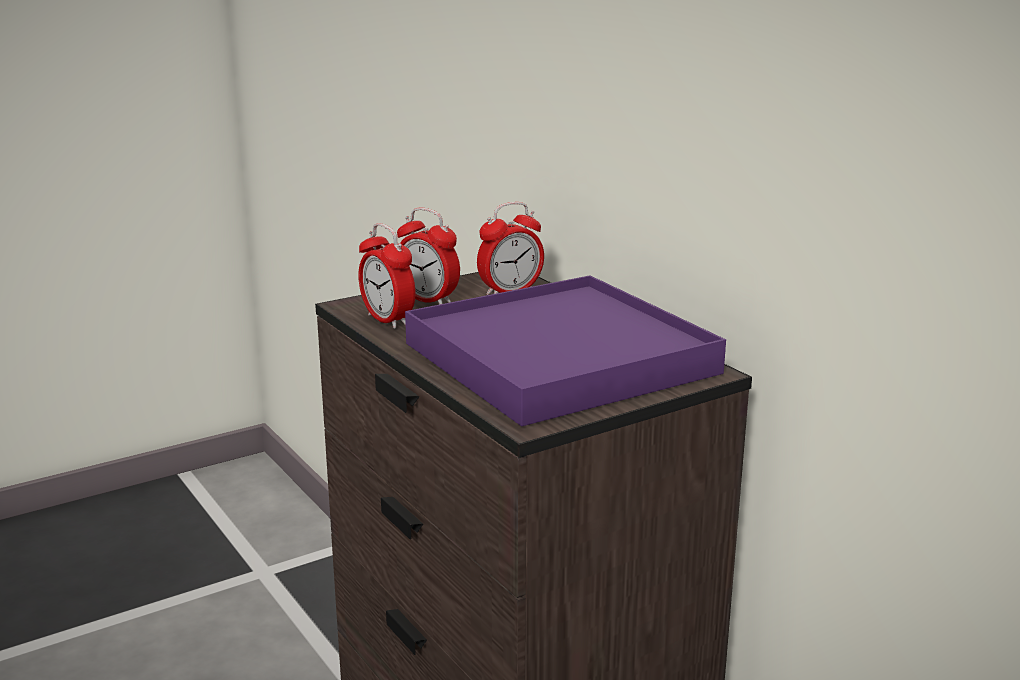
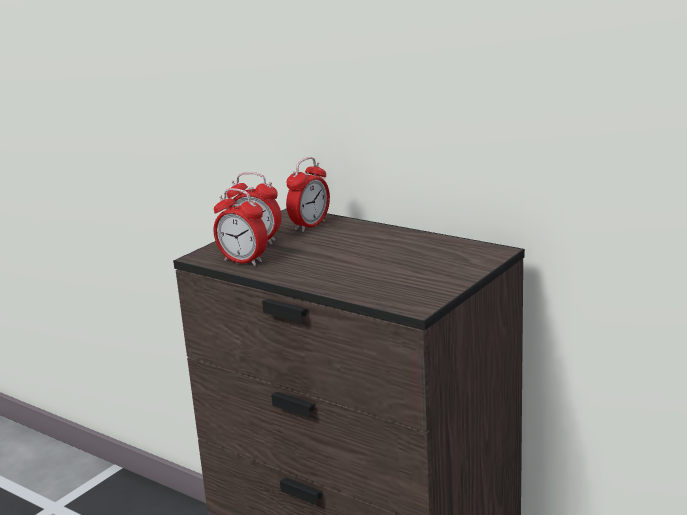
camera: 20 degrees left, 0 degrees up
(560, 358) = (392, 262): purple tray -> none

